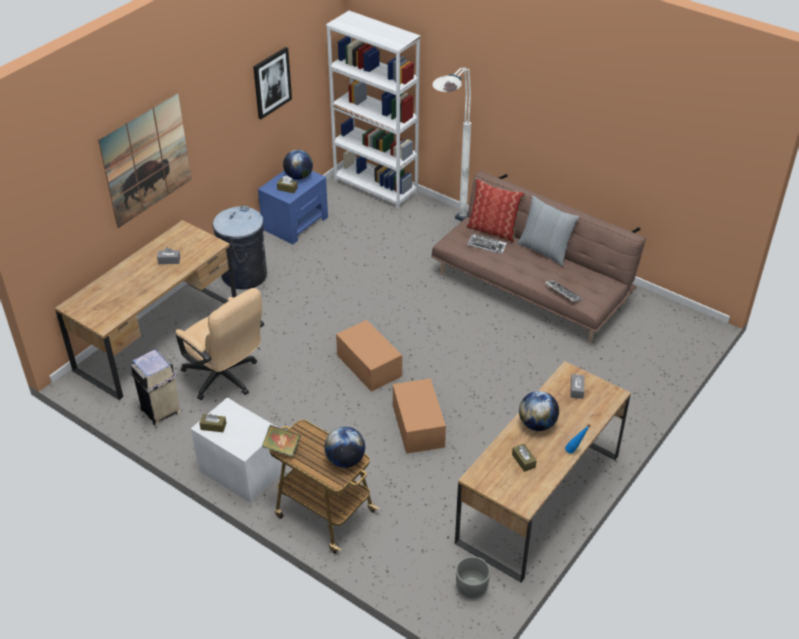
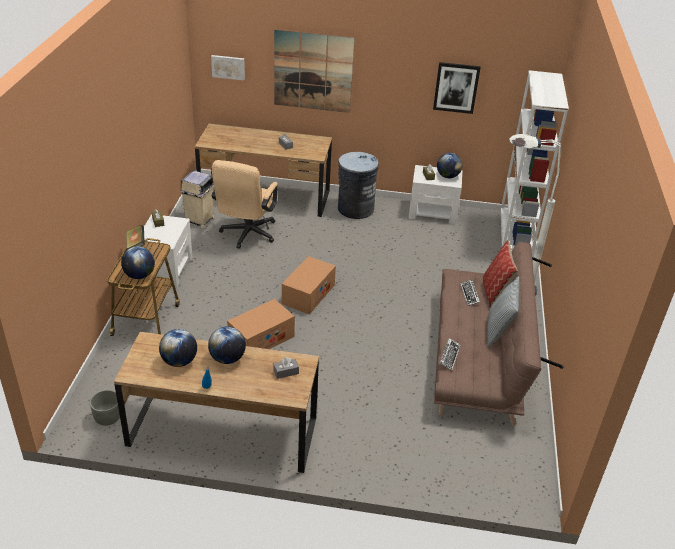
camera: 60 degrees right, 5 degrees down
(58, 221) = (228, 67): none -> picture
(295, 223) = (433, 212): blue nightstand -> white nightstand
(523, 461) = (179, 361): brown tissue box -> globe

